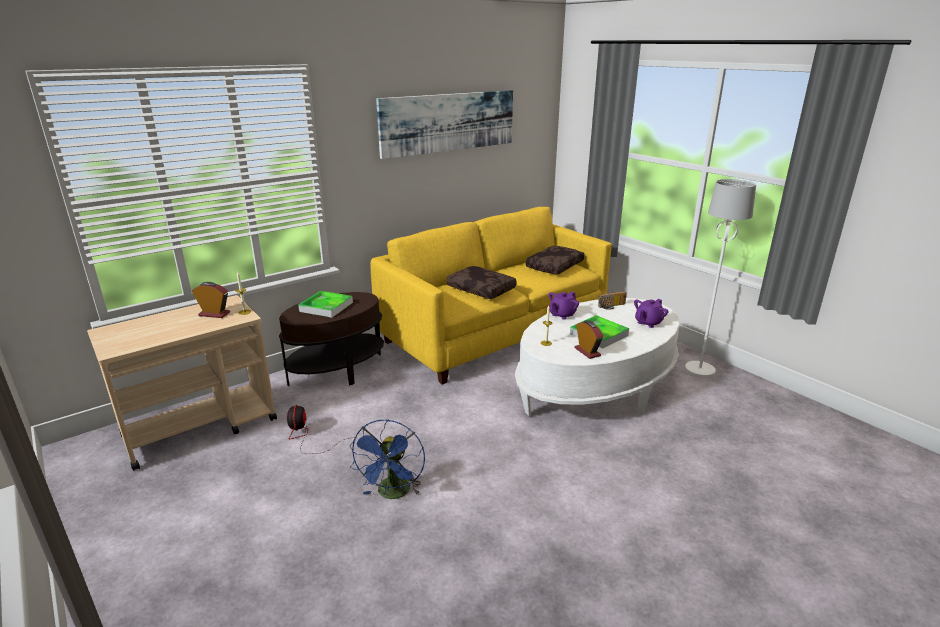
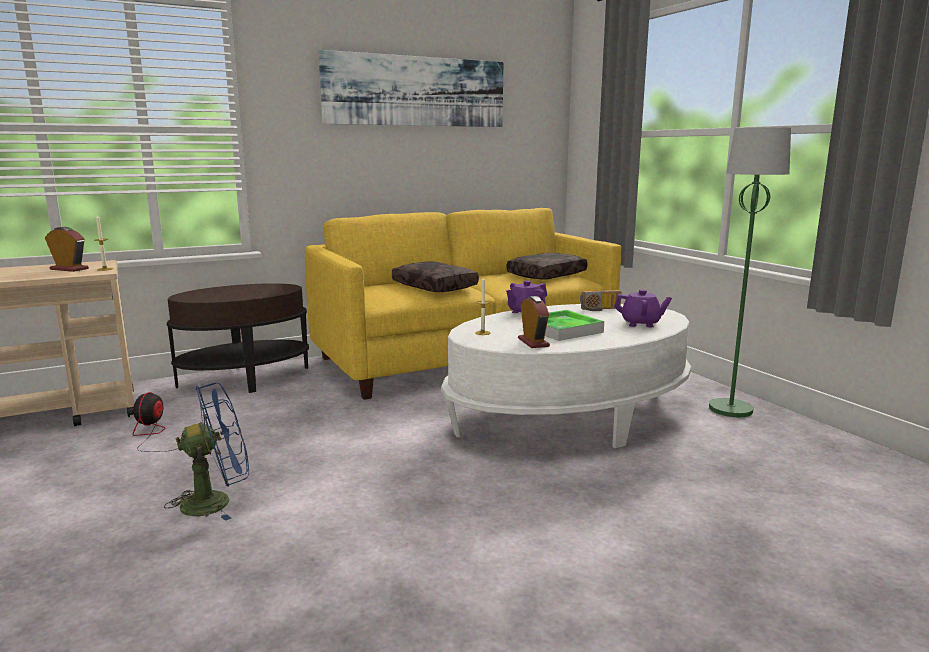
camera: 10 degrees right, 10 degrees down
(326, 307) = (232, 291): tray -> none
(393, 494) = (217, 501): blue fan -> blue fan turned 135 degrees counterclockwise
(648, 323) = (641, 324): purple teapot -> purple teapot turned 135 degrees counterclockwise
(700, 370) = (731, 409): white floor lamp -> green floor lamp

